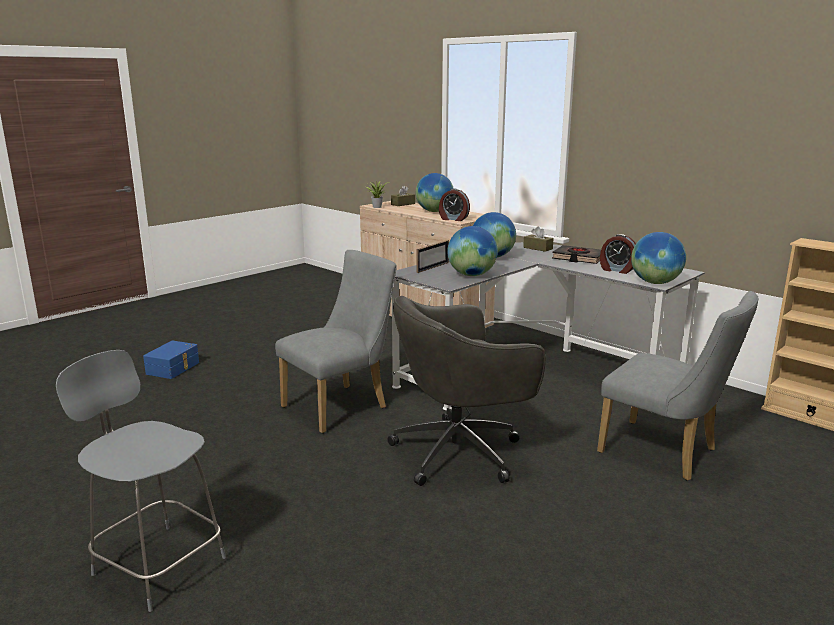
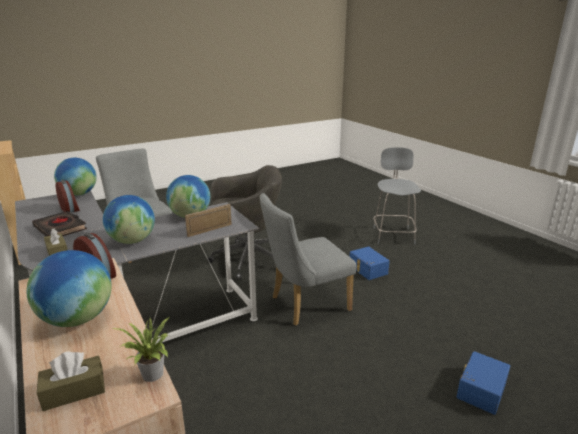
camera: 165 degrees left, 5 degrees up
(156, 564) = (393, 235): grey chair -> grey chair turned 135 degrees counterclockwise
(247, 463) = (367, 269): none -> blue storage box

